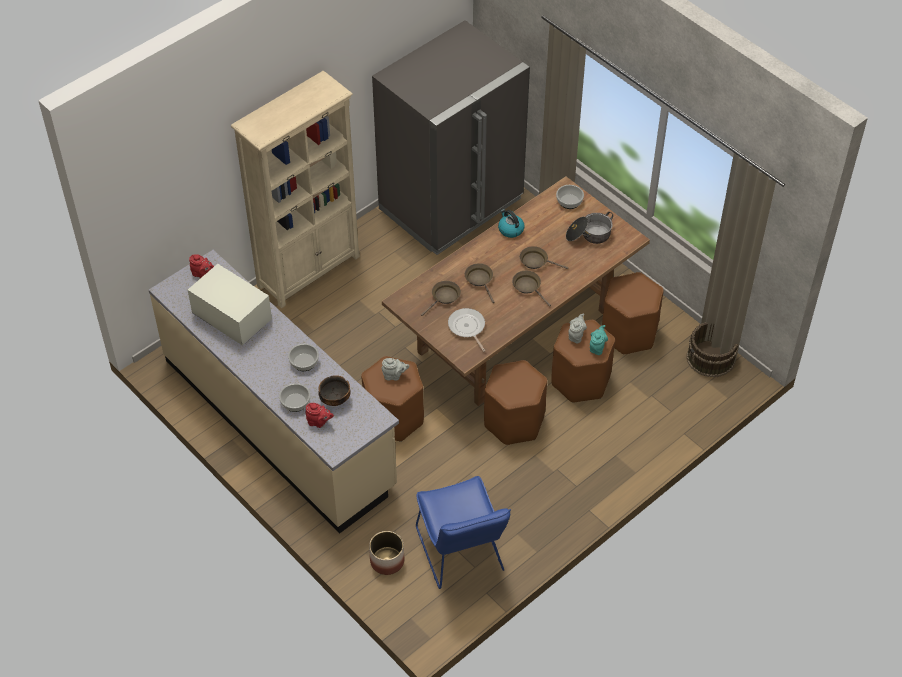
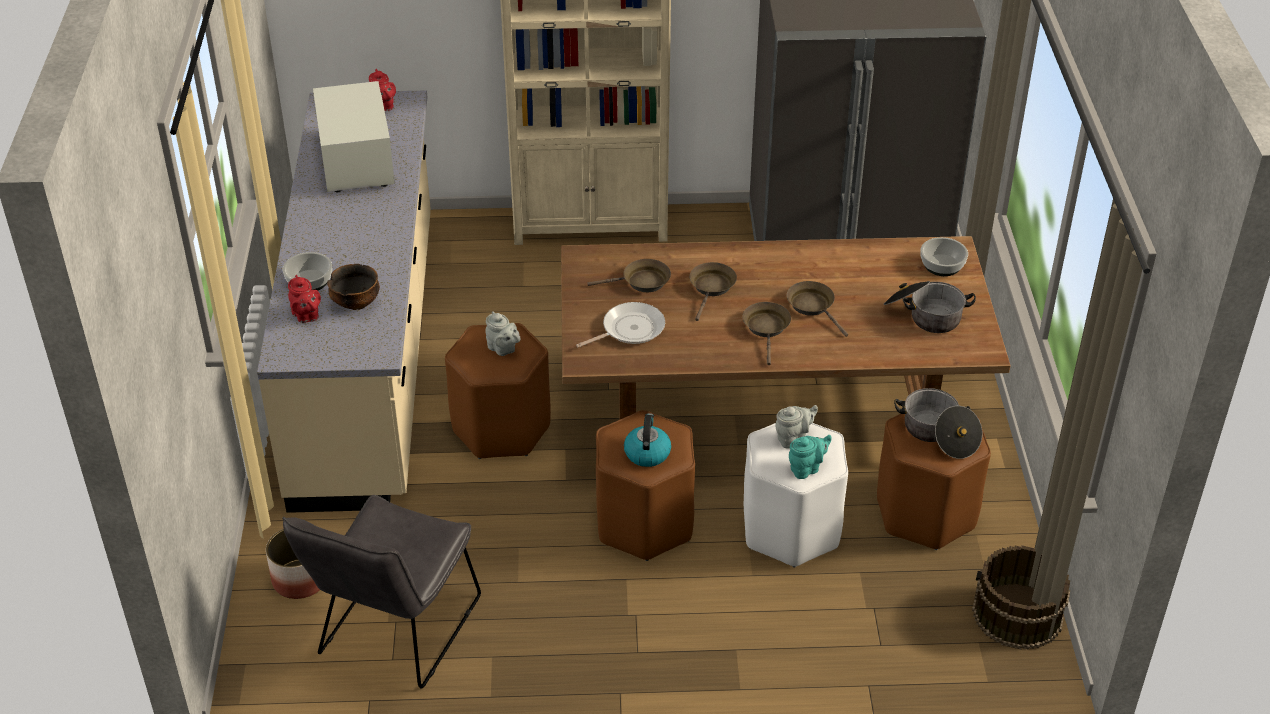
camera: 40 degrees right, 10 degrees down
(303, 362) = (373, 246): bowl -> none
(461, 554) = (394, 634): blue chair -> grey chair
(467, 327) = (629, 329): frying pan -> frying pan turned 45 degrees clockwise
(510, 229) = (821, 255): kettle -> kettle (647, 453)
(580, 381) = (790, 529): brown stool -> white stool
(634, 292) = (938, 434): none -> cooking pot

